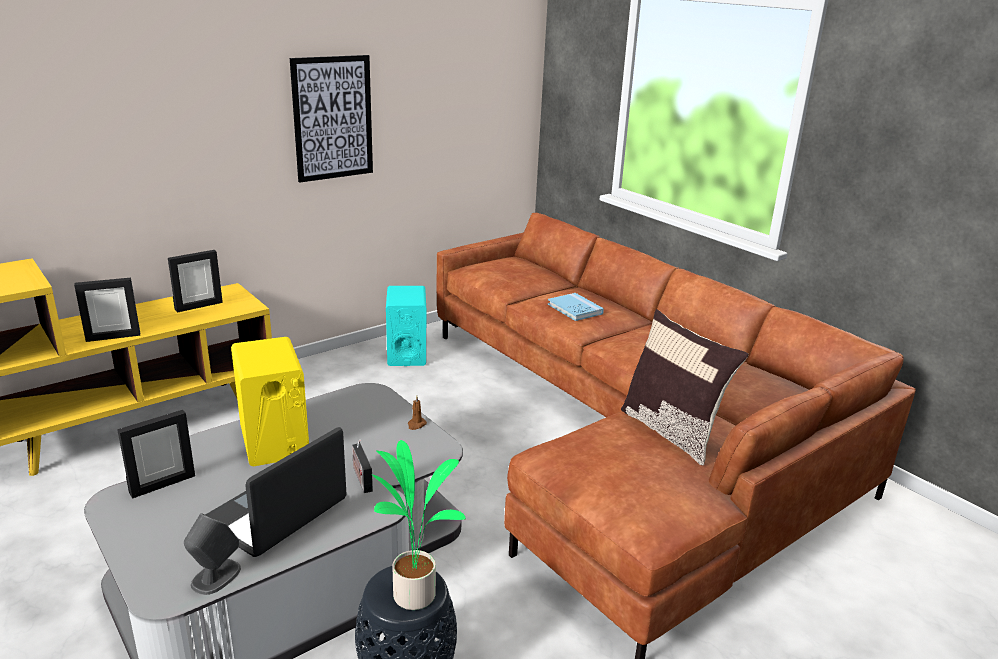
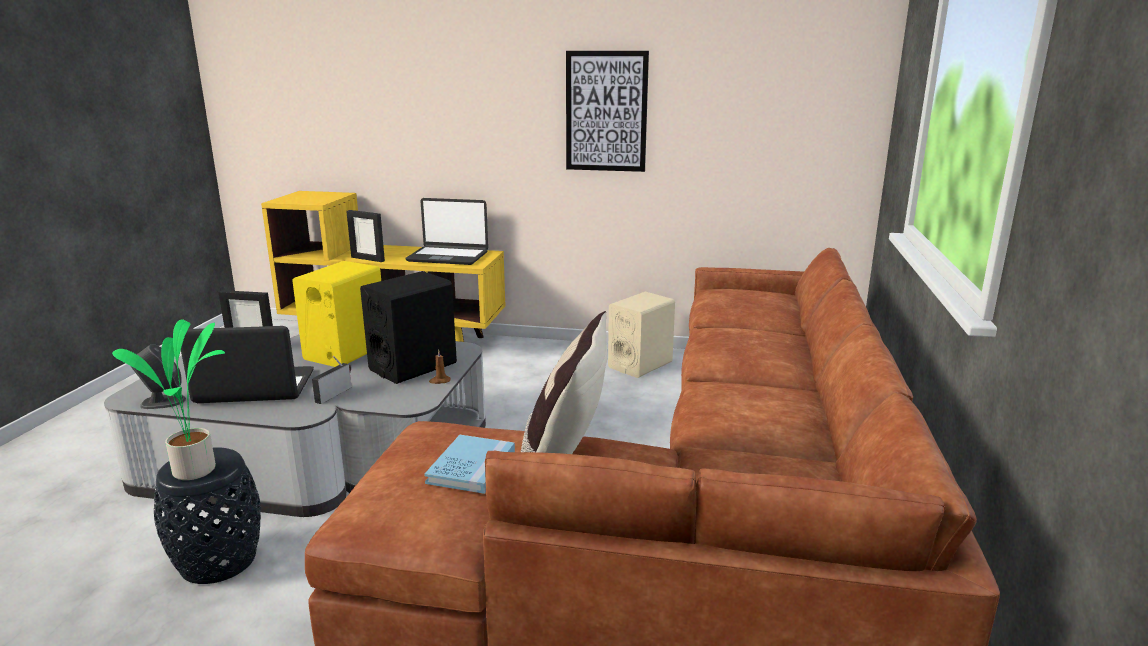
camera: 50 degrees right, 5 degrees down
(199, 306) = (448, 256): picture frame -> laptop
(367, 424) = (413, 366): none -> black speaker
(406, 354) = (640, 365): turquoise speaker -> beige speaker
(575, 309) = (735, 345): blue book -> blue book (471, 467)

